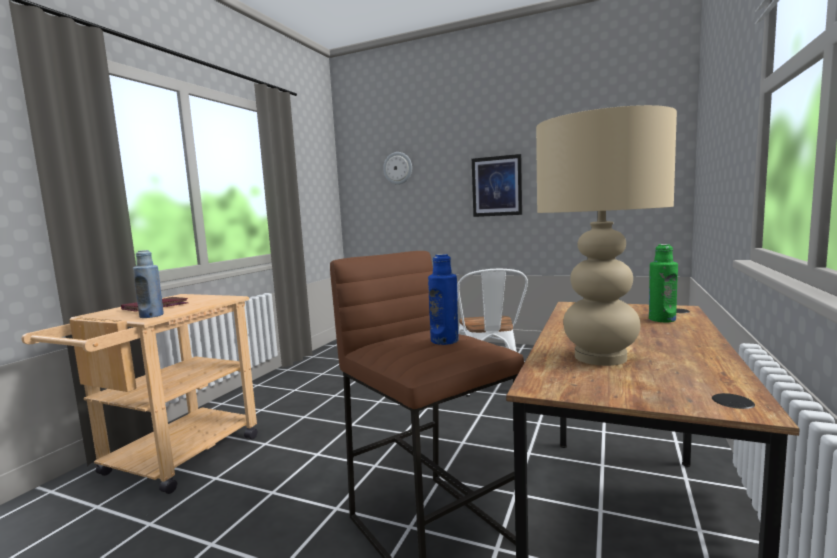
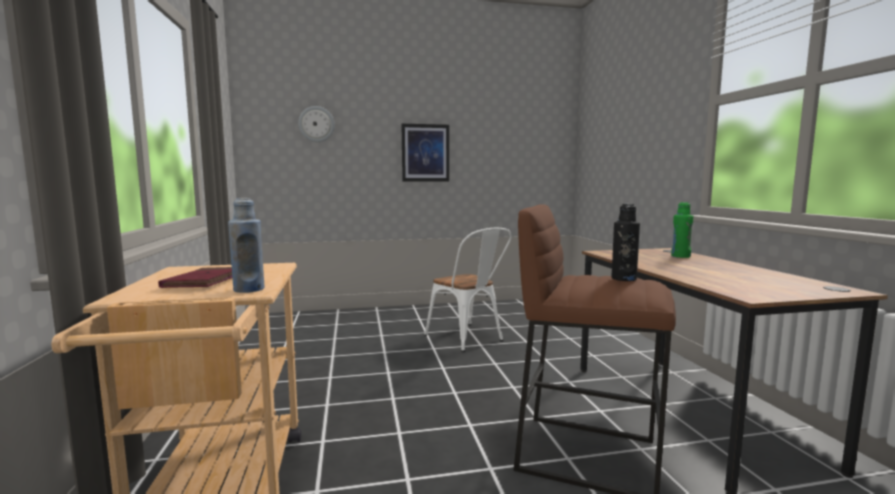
camera: 35 degrees left, 0 degrees up
(444, 341) = (623, 278): blue bottle -> black bottle
(600, 358) = (724, 278): beige table lamp -> none

